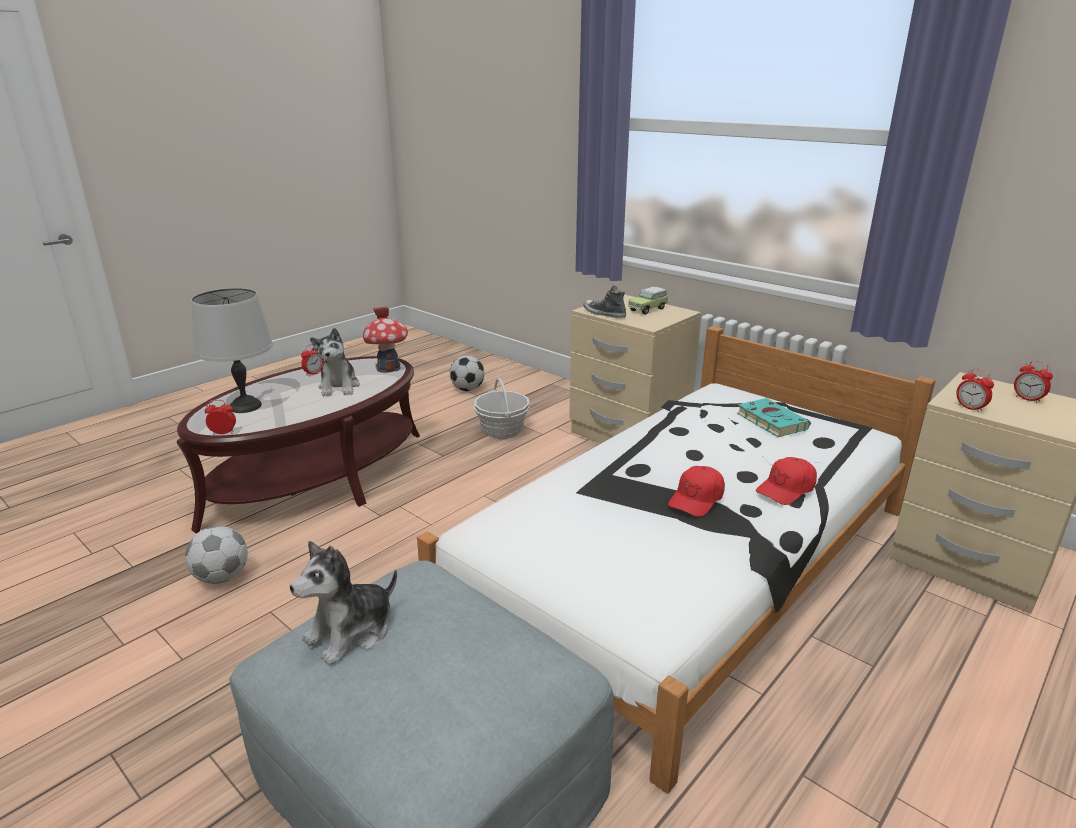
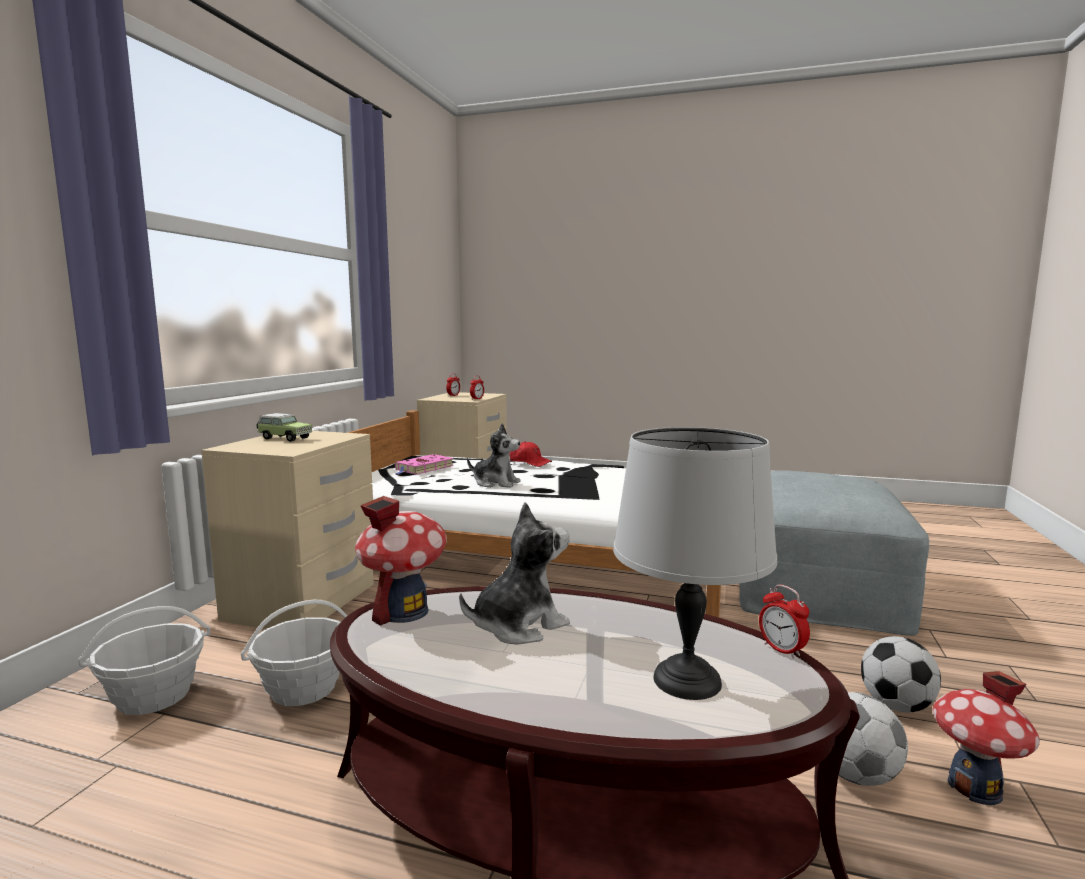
camera: 115 degrees left, 15 degrees down
(151, 619) = (975, 788): none -> toy house
(314, 373) = (474, 677): alarm clock -> none
(351, 633) = (848, 497): plush toy -> plush toy (496, 483)
(468, 389) = (71, 790): football -> football (895, 705)
(531, 398) = (154, 696): none -> basket
(604, 314) = (308, 446): shoe -> none
(697, 499) = (568, 475): red cap -> none
(769, 421) = (423, 468): turquoise book -> pink book

